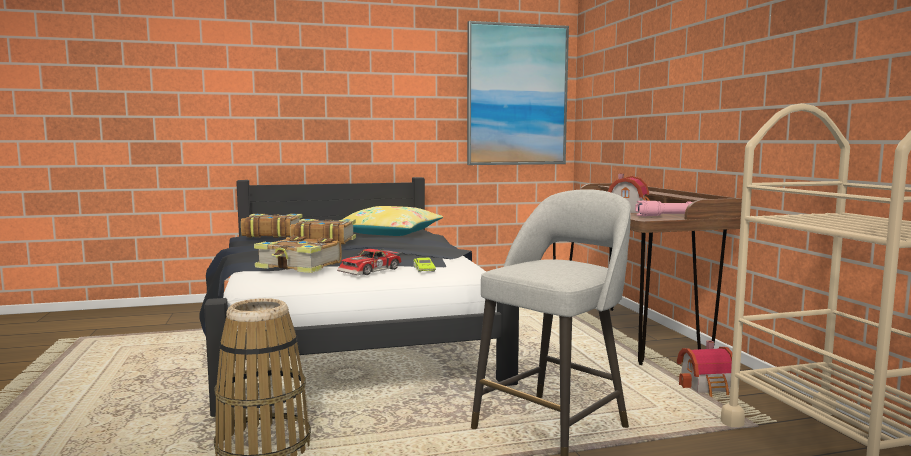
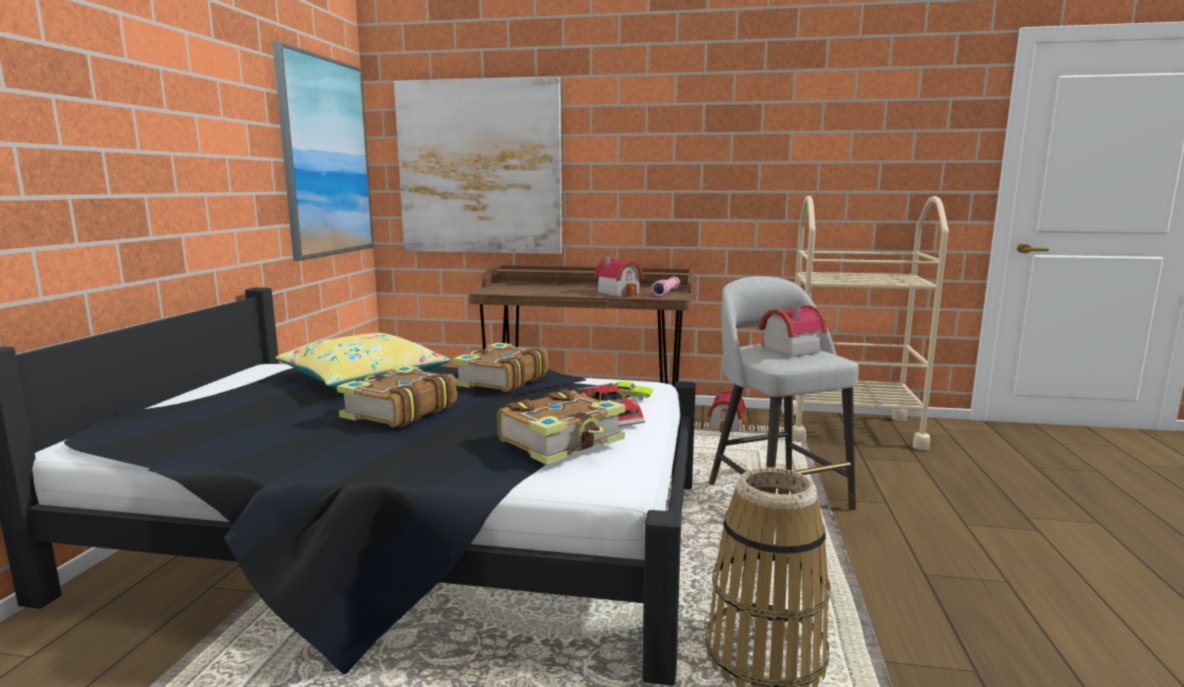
camera: 65 degrees left, 5 degrees up
(272, 234) = (235, 435): book -> book (500, 381)
(553, 265) = (787, 350): none -> toy house
(621, 96) = (480, 168): none -> picture

